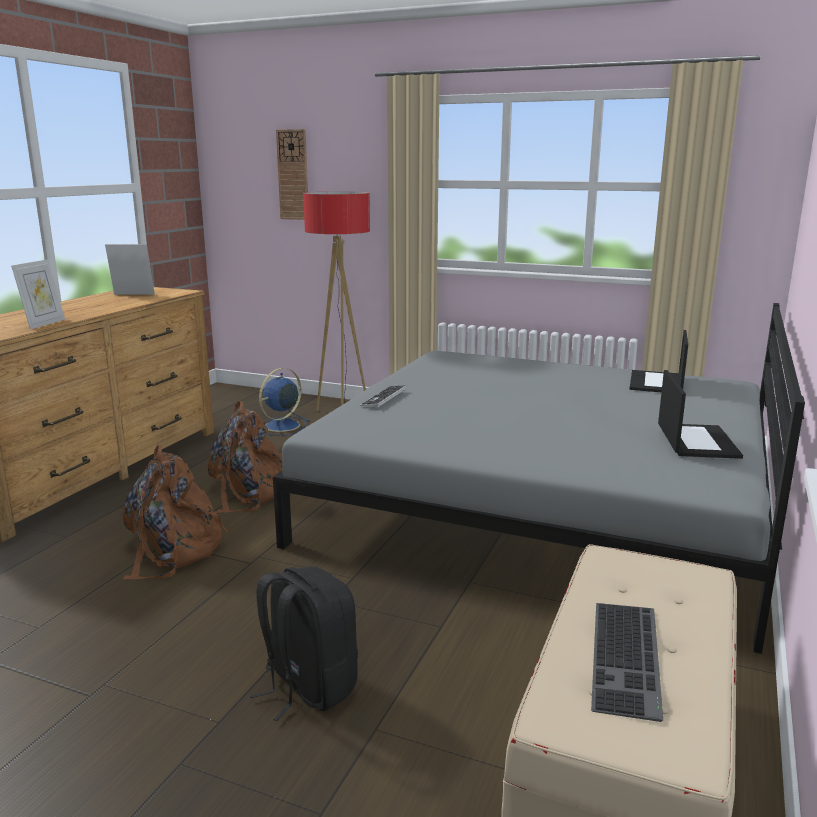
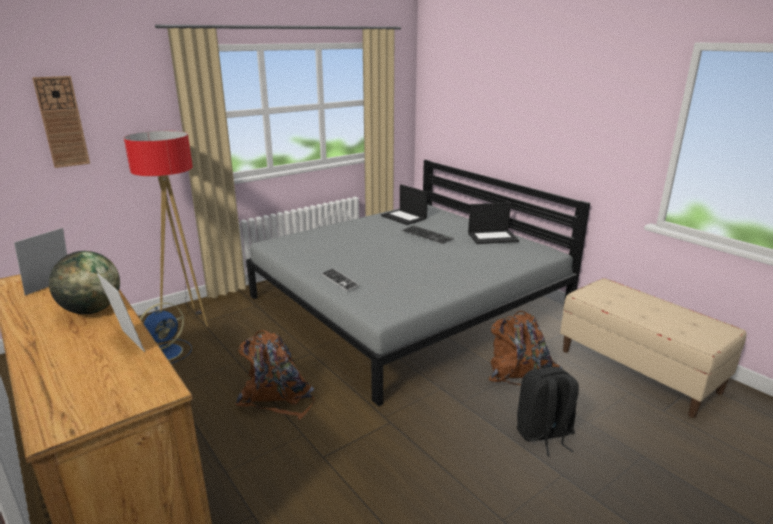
camera: 60 degrees left, 5 degrees up
(97, 308) = (92, 310): none -> globe
(172, 550) = (339, 455): brown backpack -> brown backpack (522, 374)
(281, 426) = (167, 352): blue fan -> blue fan turned 120 degrees counterclockwise
(629, 658) = (664, 317): keyboard -> keyboard (428, 234)
(696, 441) = (493, 237): laptop -> laptop turned 135 degrees clockwise

